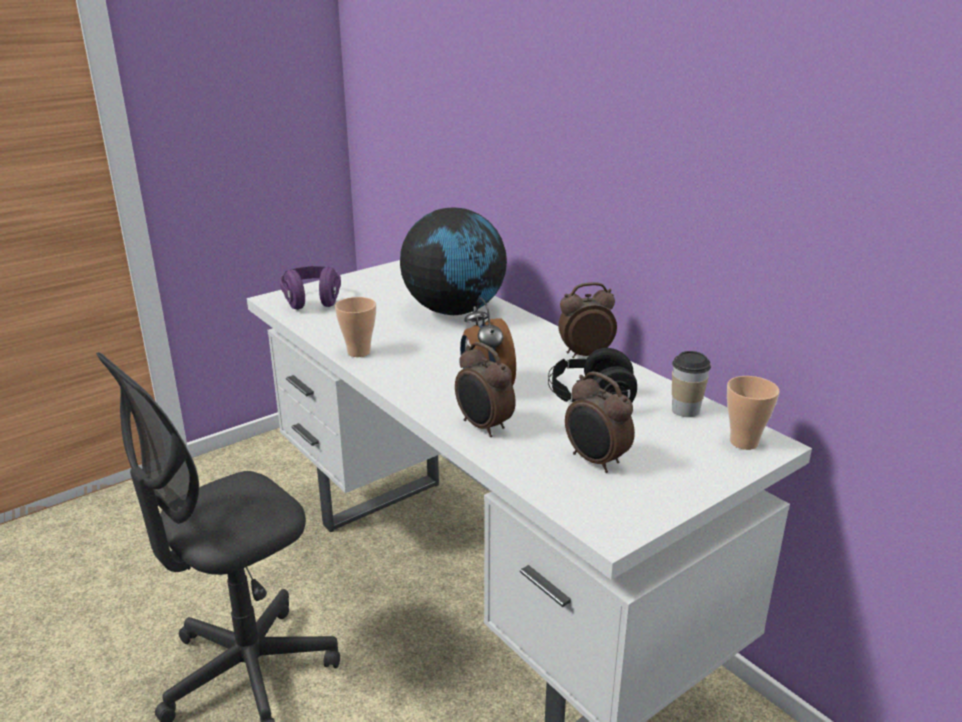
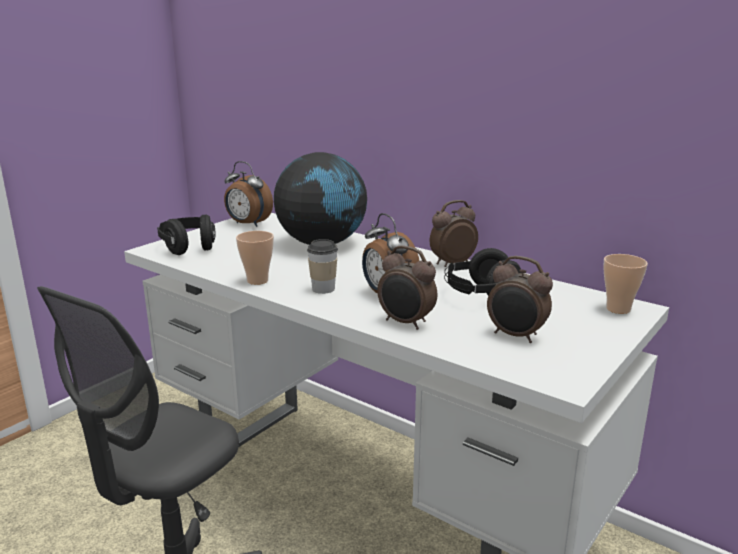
camera: 15 degrees left, 5 degrees down
(312, 301) = (189, 248): purple headphones -> black headphones
(389, 276) = (247, 224): none -> alarm clock
(685, 410) = (558, 292): cup -> cup (323, 289)

